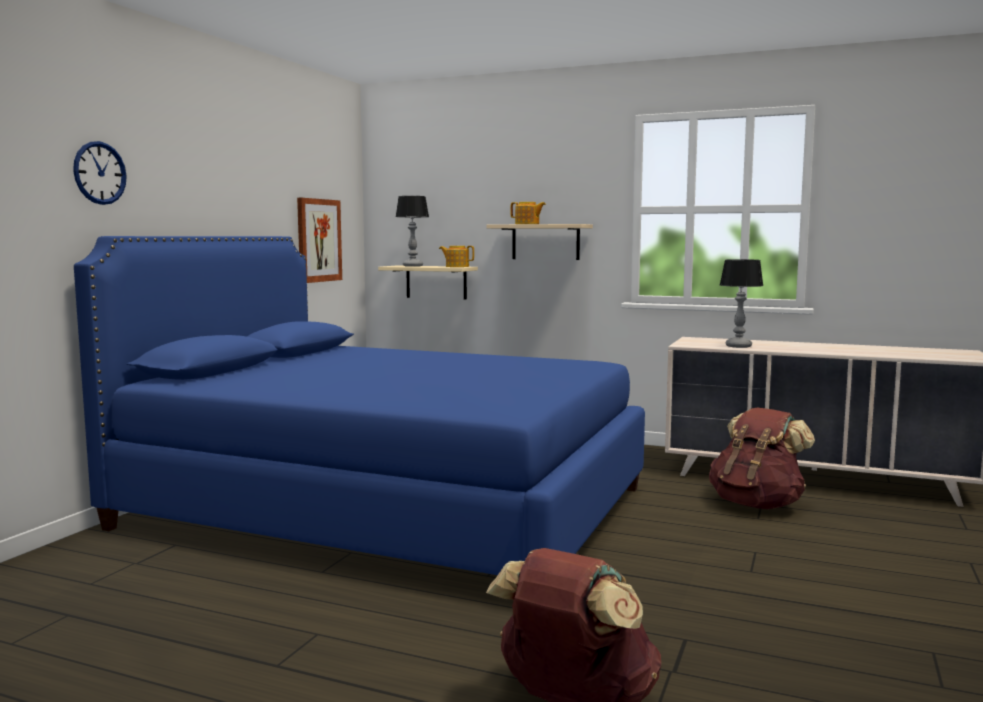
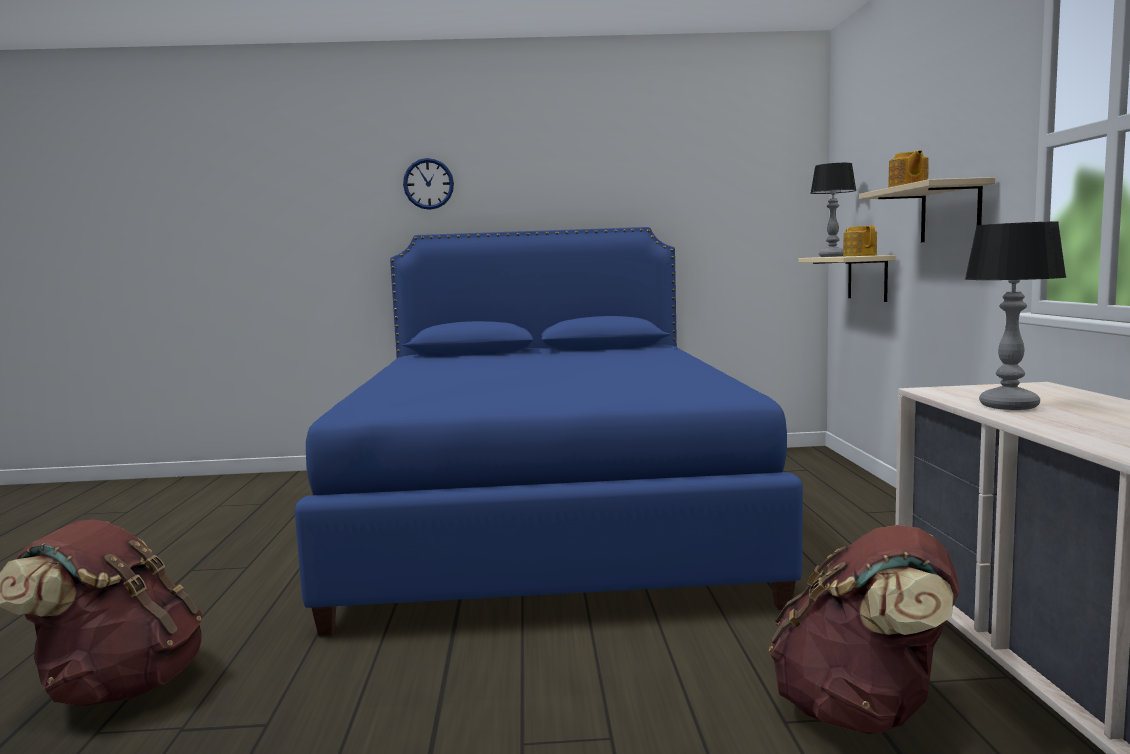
camera: 65 degrees right, 0 degrees up
(318, 240) = (729, 229): picture -> none

